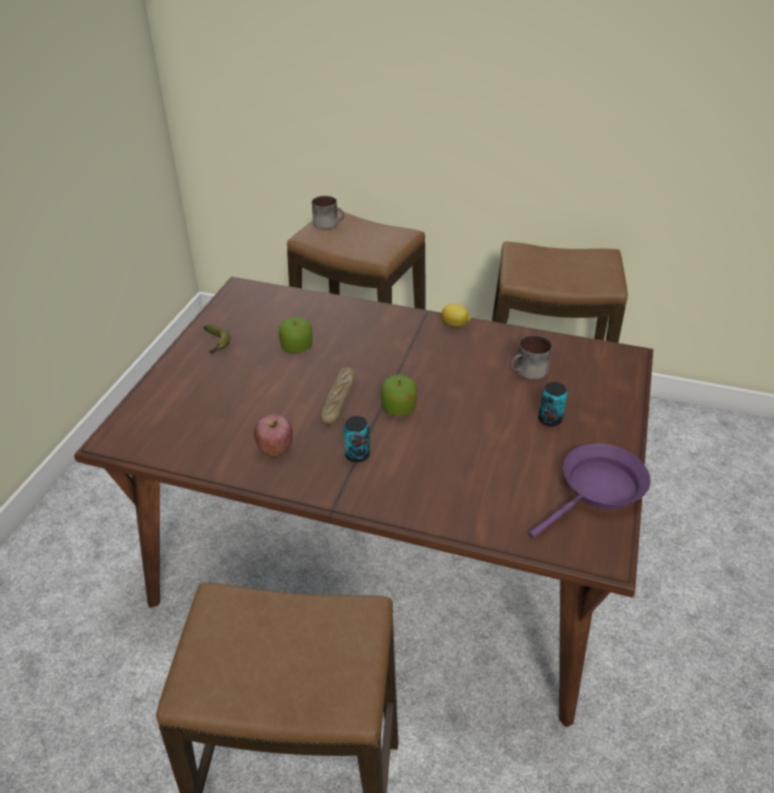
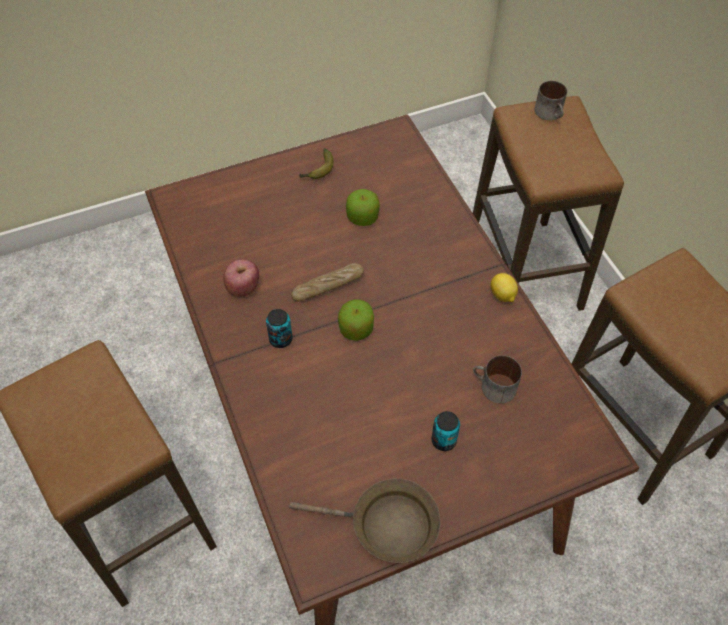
camera: 50 degrees right, 15 degrees up
(597, 490) = (387, 525): purple frying pan -> brown frying pan

